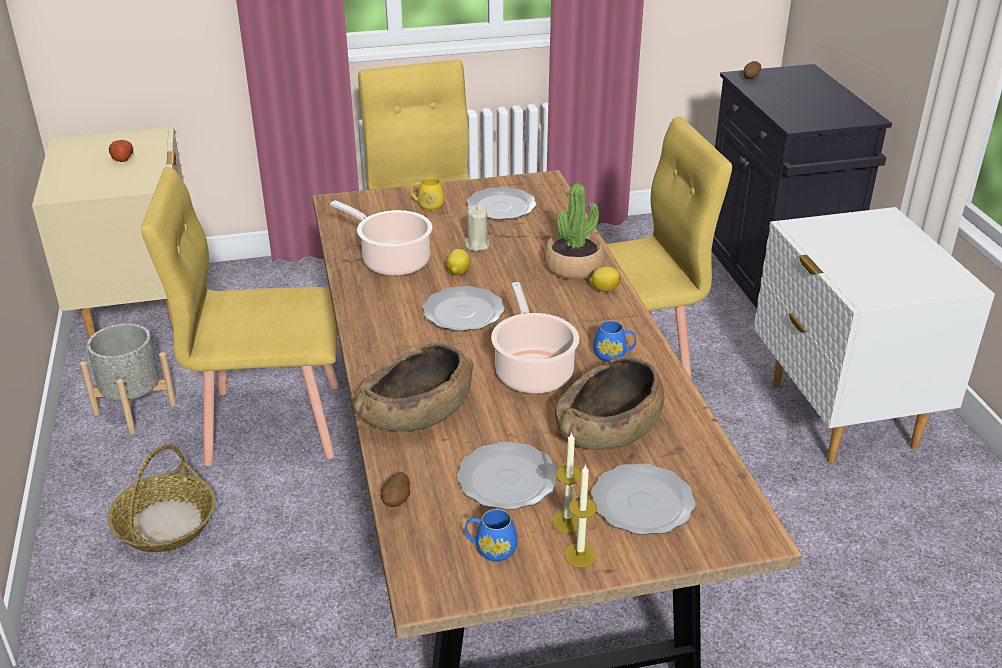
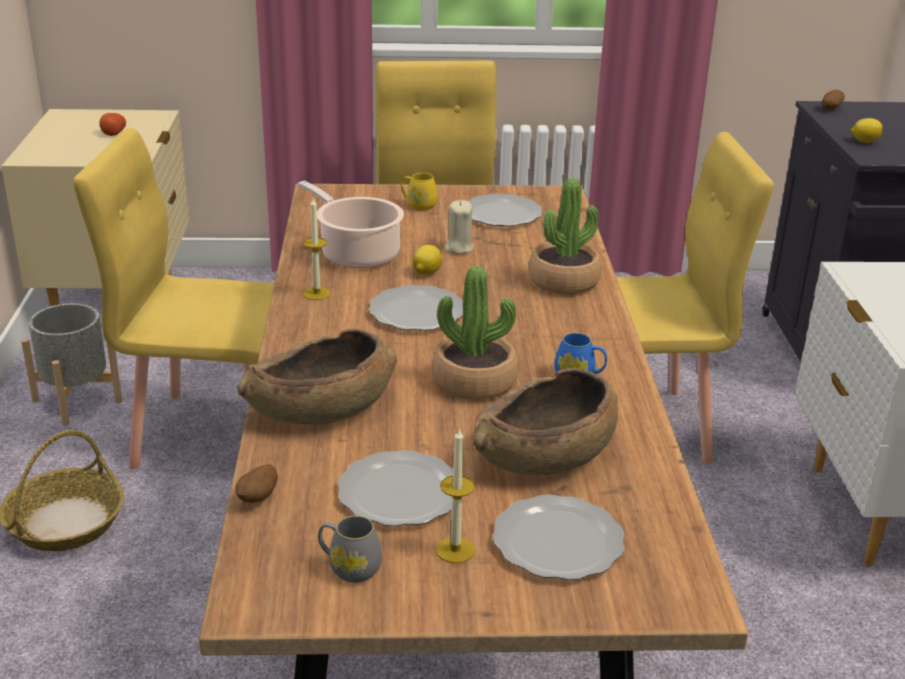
camera: 10 degrees right, 5 degrees down
(491, 549) = (349, 567): blue mug -> grey mug
(532, 371) = (475, 381): cooking pot -> potted plant
(580, 555) = (457, 590): candle -> candle (317, 293)
(604, 289) = (592, 308): lemon -> lemon (864, 141)

